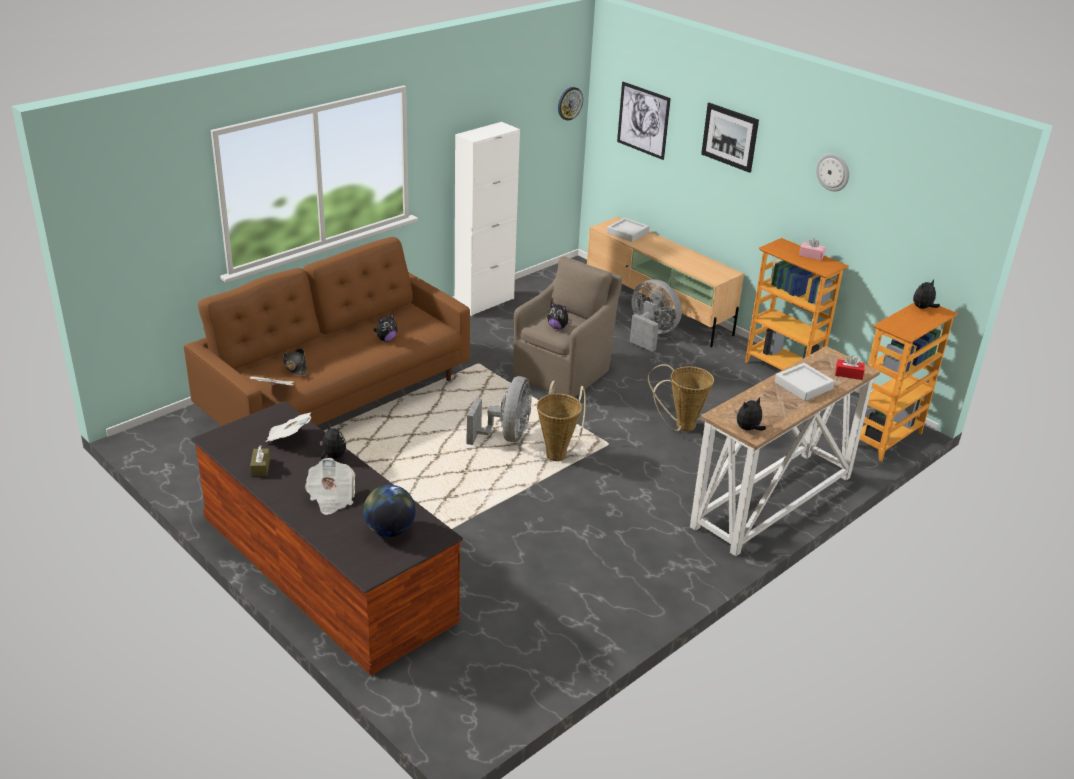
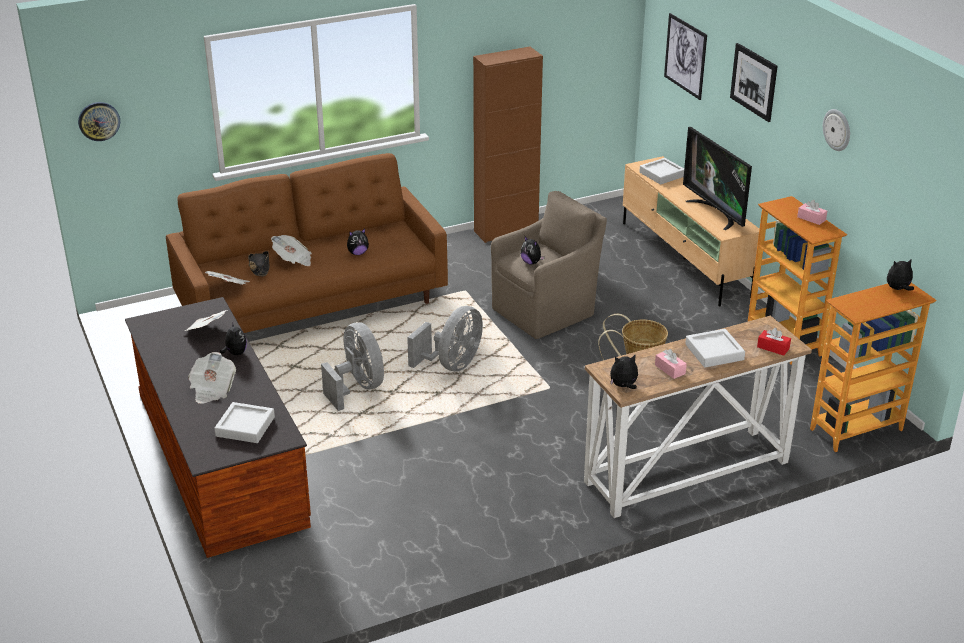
camera: 20 degrees right, 0 degrees up
(260, 467) = (168, 353): brown tissue box -> none
(325, 354) = (293, 260): none -> newspaper
(389, 530) = (245, 426): globe -> grey tray
(484, 302) = (506, 231): white cabinet -> brown cabinet
(557, 453) = (493, 388): basket -> none
(569, 103) = (618, 32): wall clock -> wall clock (99, 121)
(650, 334) = (660, 285): grey fan -> grey fan (358, 388)
(695, 262) = (715, 213): none -> television
(777, 407) = (670, 369): none -> pink tissue box

